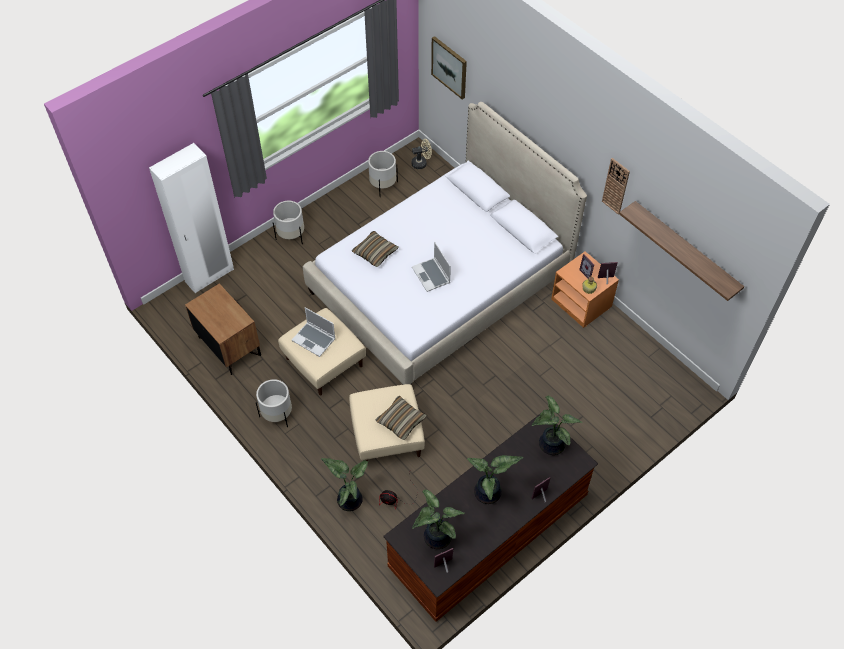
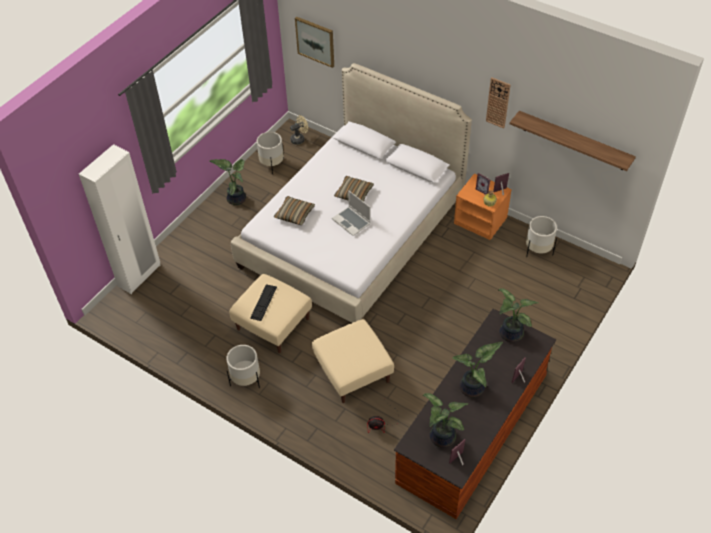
camera: 15 degrees left, 5 degrees down
(229, 346) = (179, 332): brown nightstand -> none
(291, 235) = (203, 224): white planter -> white planter (538, 250)
(314, 340) = (263, 302): laptop -> keyboard
(349, 499) = (339, 435): potted plant -> potted plant (236, 198)
(401, 421) = (367, 351): pillow -> pillow (354, 193)

